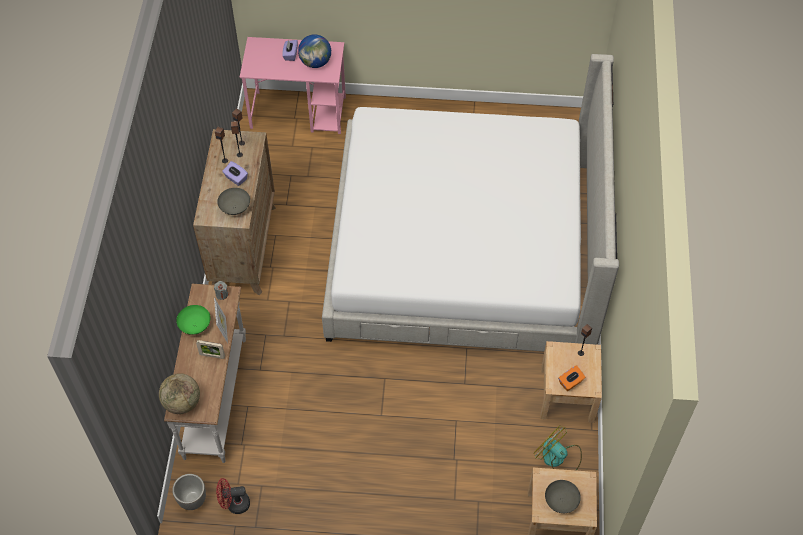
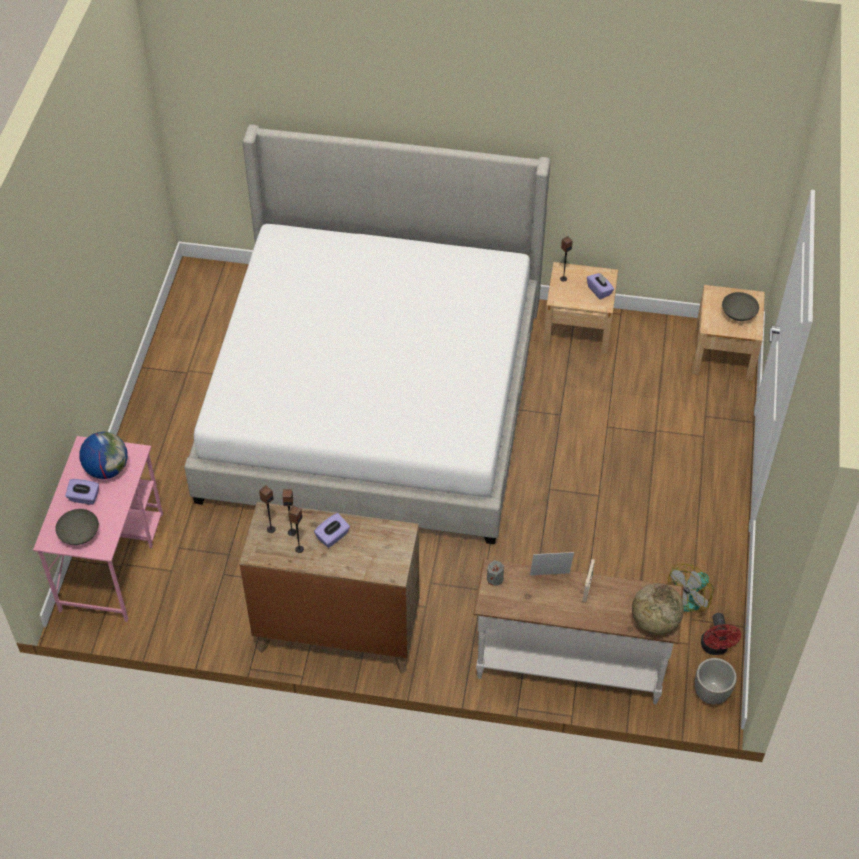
camera: 85 degrees left, 5 degrees down
(194, 326) = (541, 609): green bowl -> none
(234, 208) = (383, 539): grey bowl -> grey bowl (80, 535)
(558, 458) = (653, 344): fan -> fan (689, 596)
(570, 382) = (599, 291): orange tissue box -> purple tissue box

